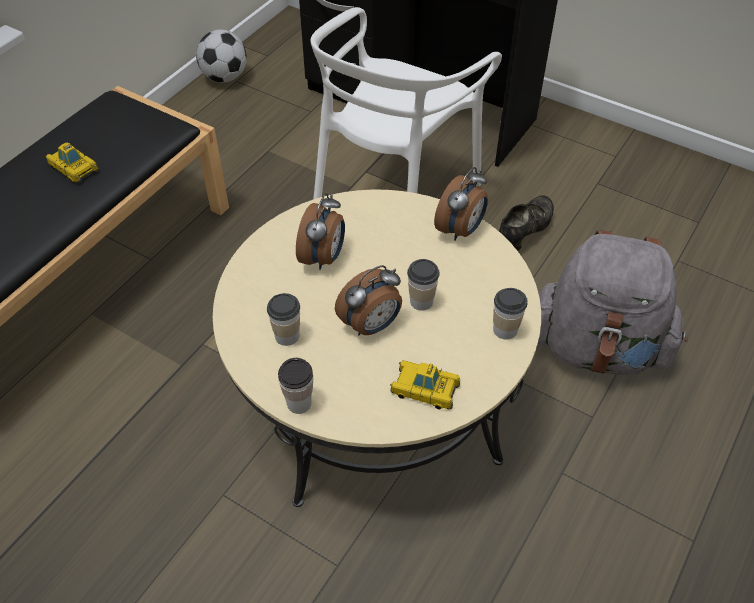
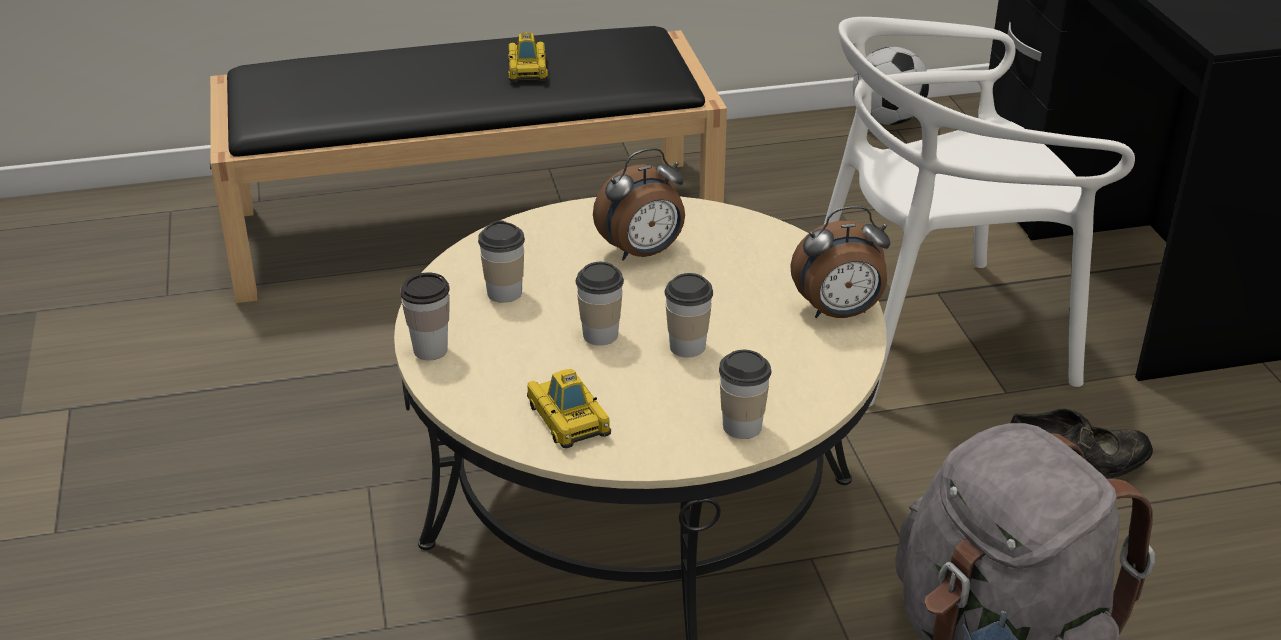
camera: 45 degrees right, 15 degrees down
(371, 325) = (600, 334): alarm clock -> cup

